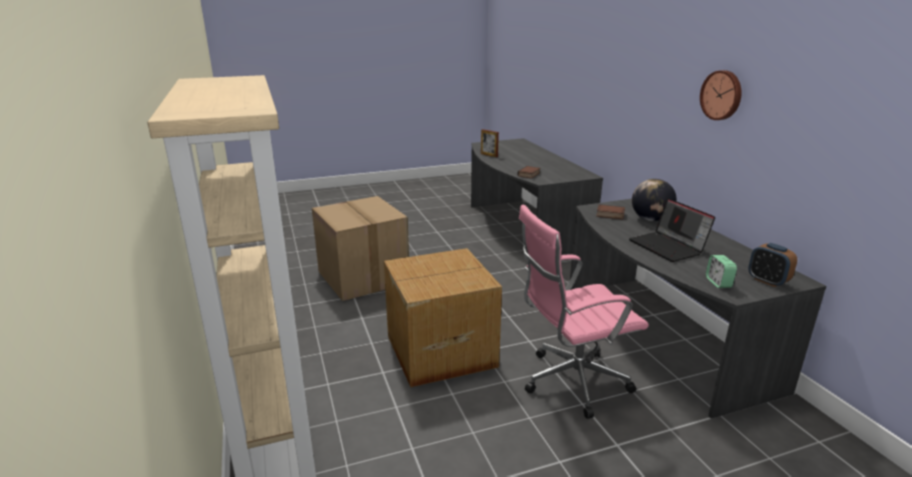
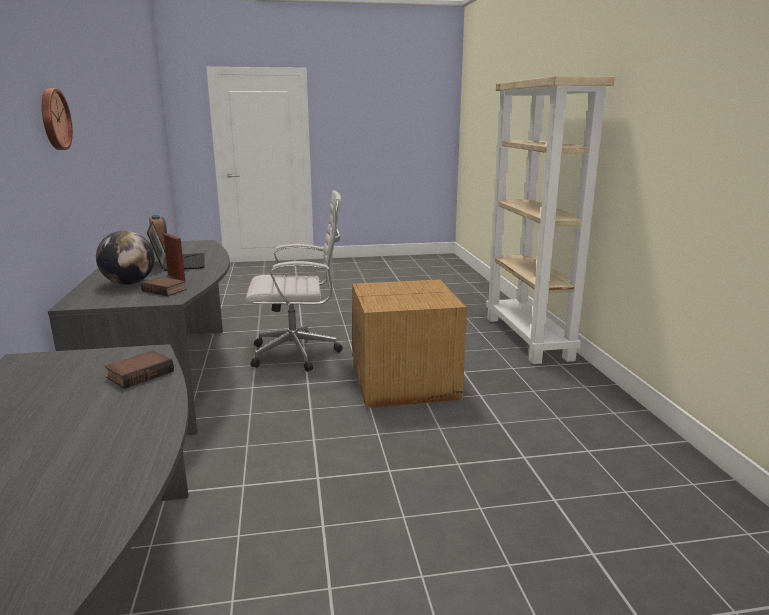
camera: 170 degrees left, 5 degrees down
(361, 277) = (525, 498): cardboard box -> none
(489, 155) = (109, 493): picture frame -> picture frame (176, 278)
(570, 382) = (299, 353): pink office chair -> white office chair
(718, 283) = (198, 246): alarm clock -> none

